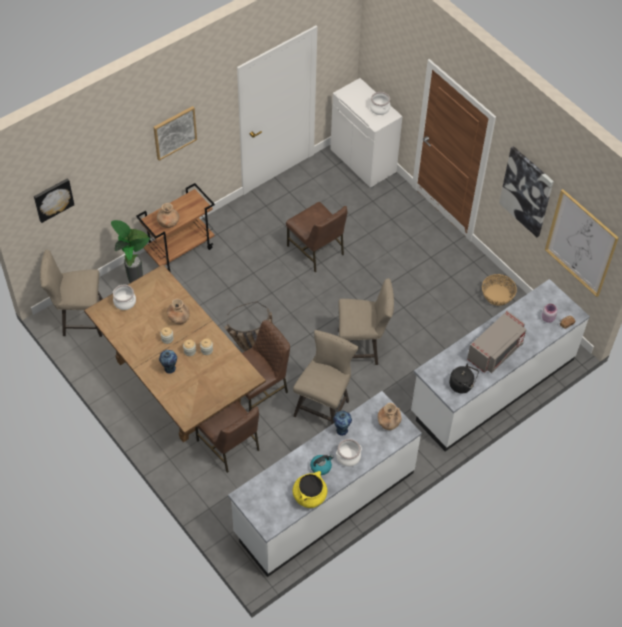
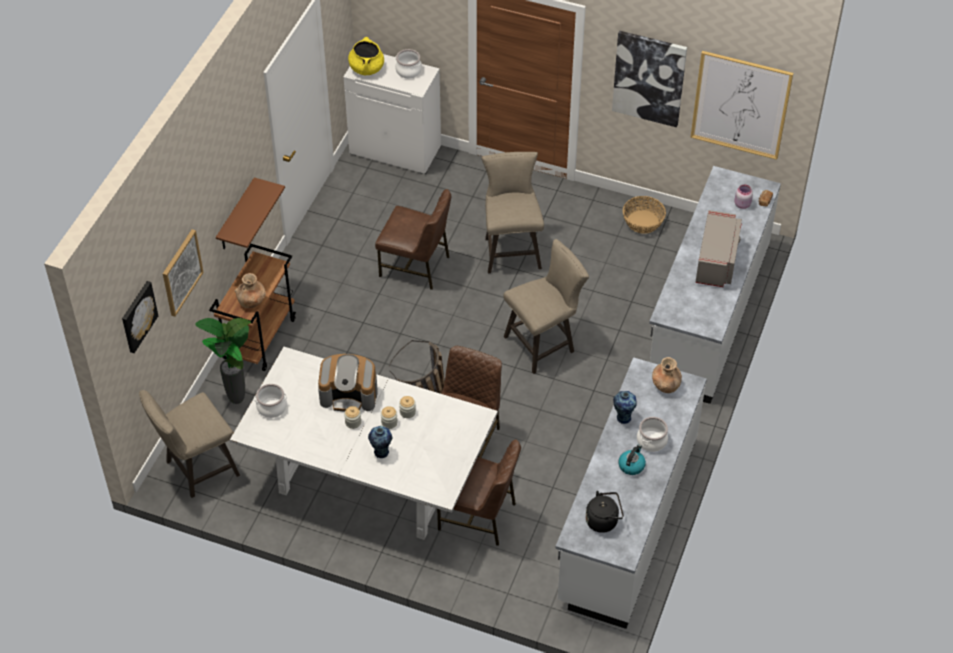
camera: 30 degrees left, 5 degrees down
(174, 132) = (225, 181): picture -> picture (181, 272)
(178, 383) = (370, 480): brown dining table -> white dining table
(179, 318) = (349, 394): brown vase -> coffee machine
(184, 160) = (236, 216): none -> brown shelf
(309, 496) = (643, 500): yellow cooking pot -> yellow cooking pot (366, 68)
(324, 406) = (549, 422): beige stool -> beige stool (511, 250)
(462, 385) = (710, 311): black kettle -> black kettle (603, 520)

